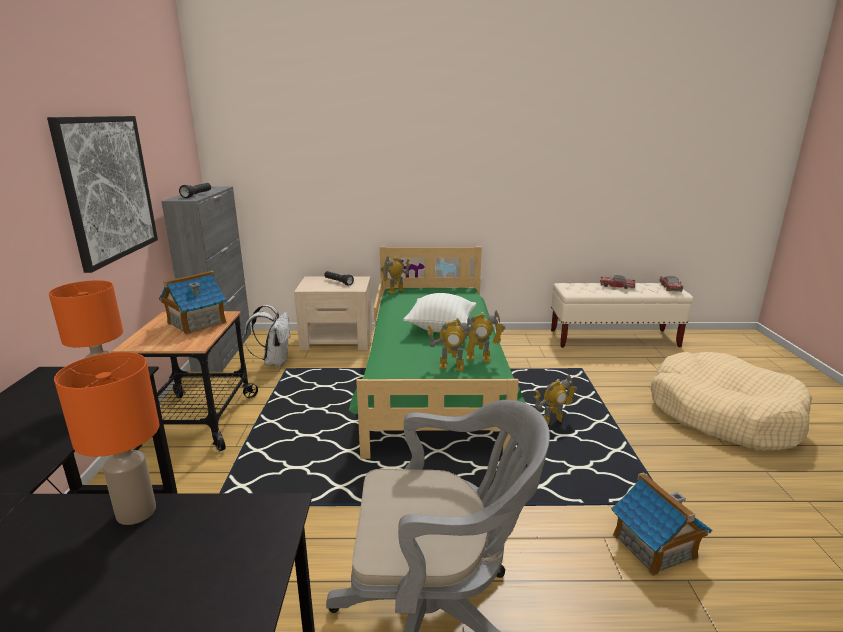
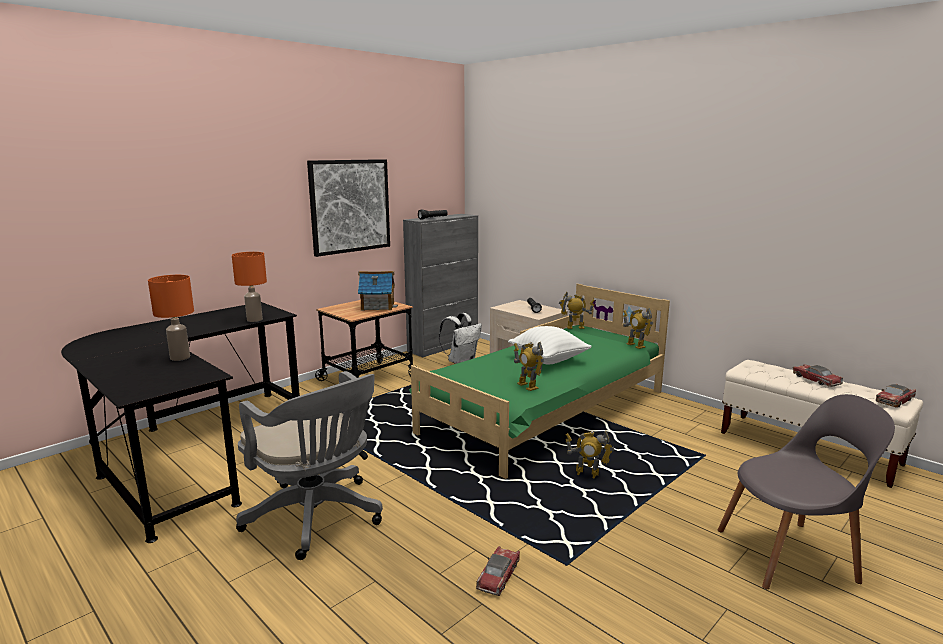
camera: 45 degrees right, 5 degrees down
(451, 367) = (496, 384): toy robot -> toy robot (635, 345)
(654, 547) = (498, 576): toy house -> toy car
(723, 414) = (791, 554): beige dog bed -> grey chair

